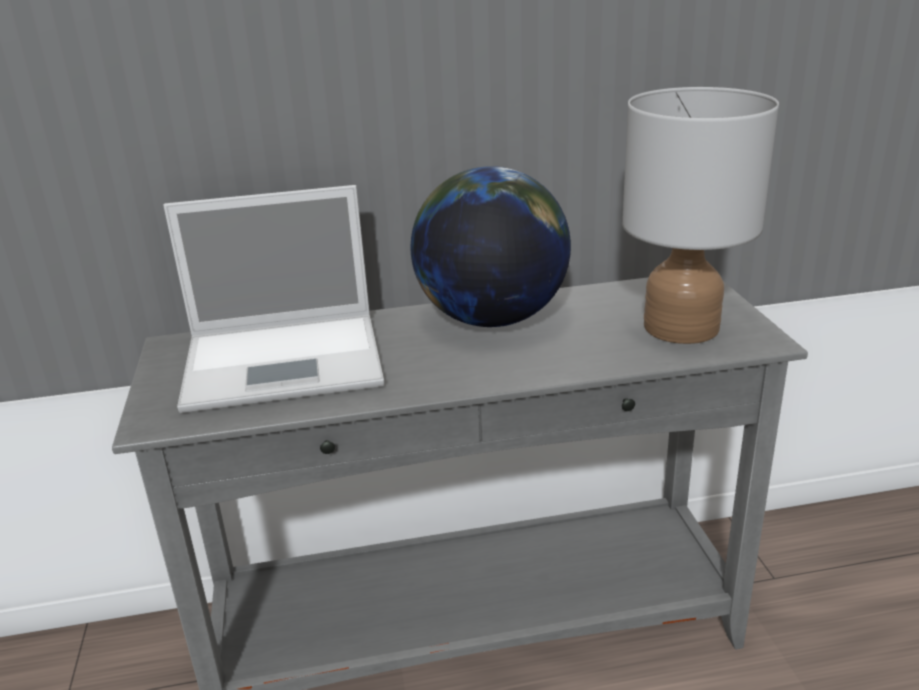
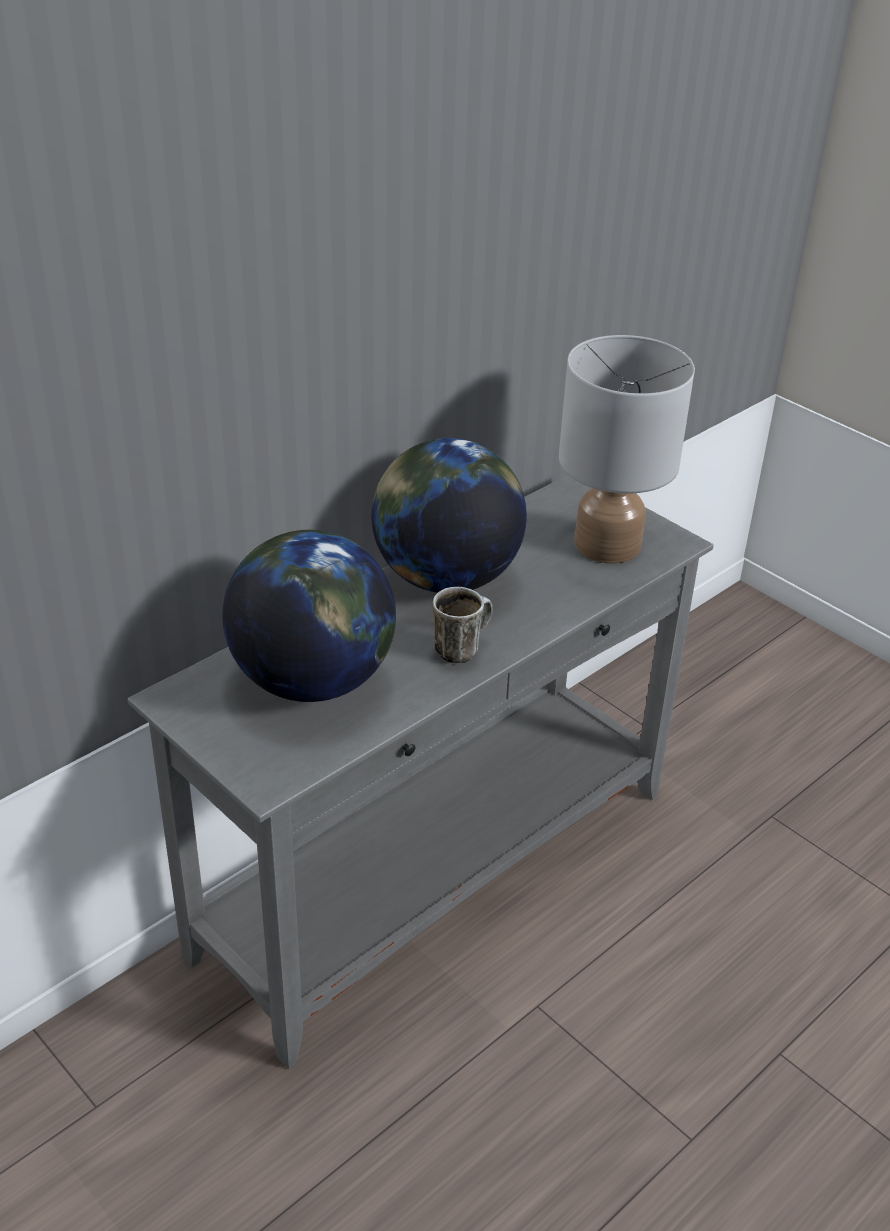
camera: 35 degrees left, 10 degrees up
(288, 361) = (312, 680): laptop -> globe
(442, 371) = (461, 648): none -> mug

